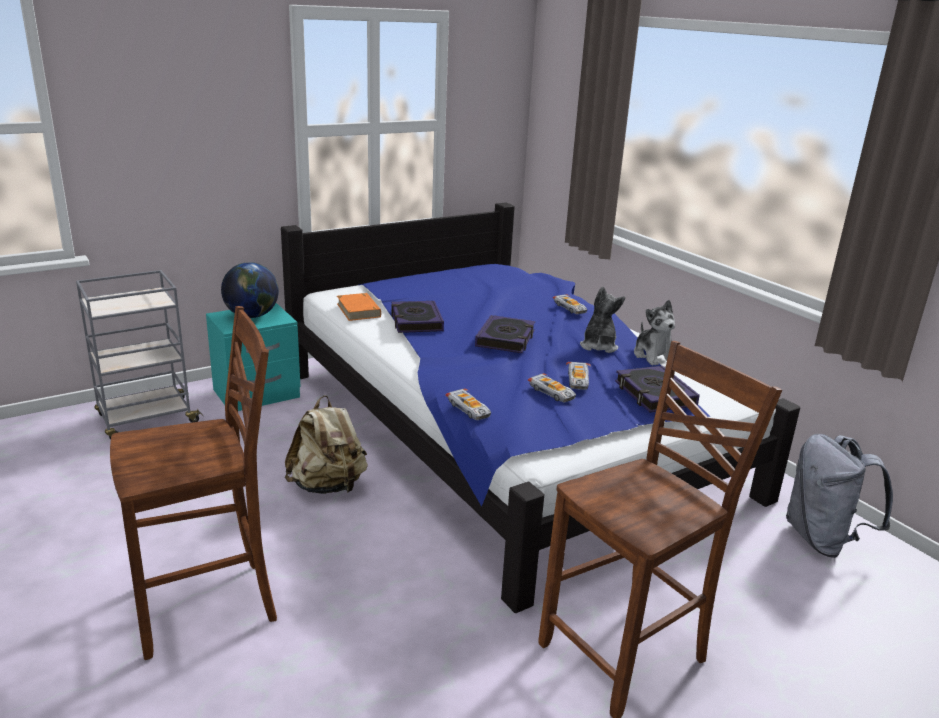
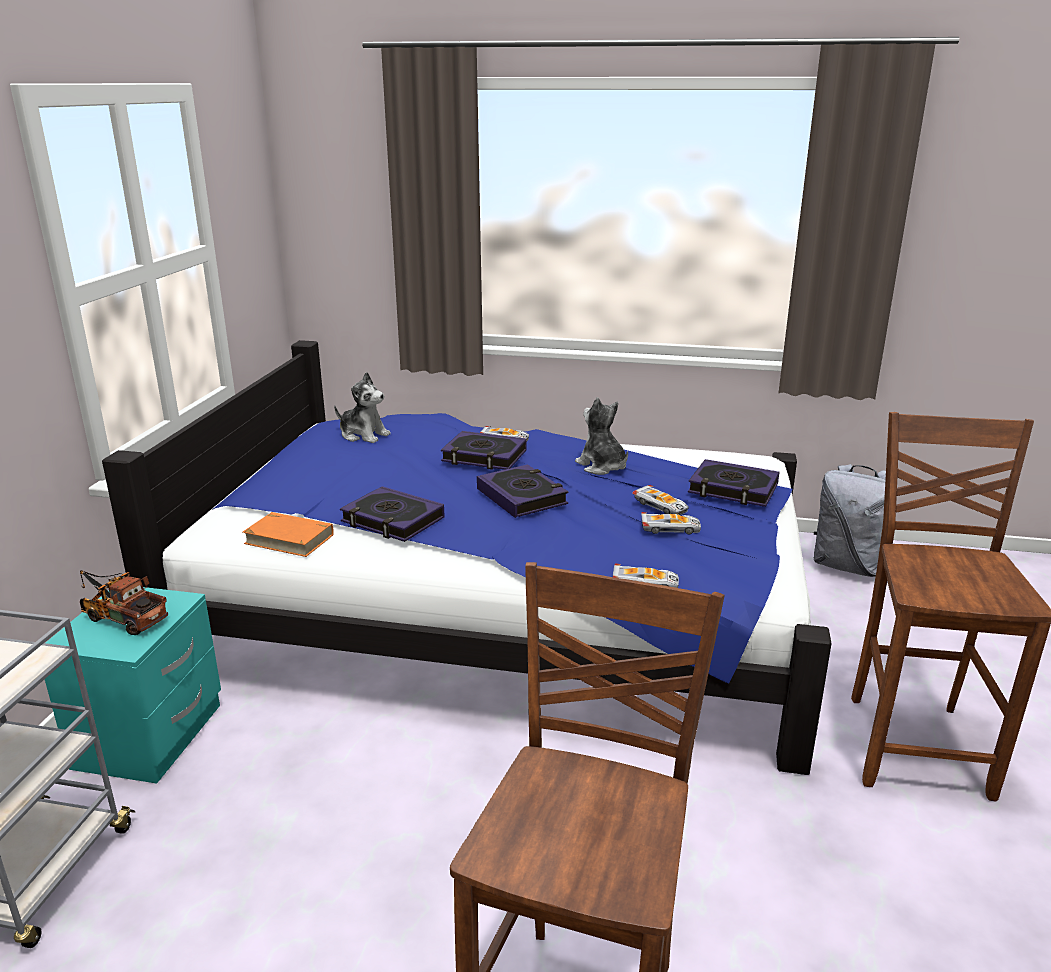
camera: 45 degrees left, 0 degrees up
(252, 315) = (122, 617): globe -> toy truck
(328, 486) = (447, 784): beige backpack -> none
(534, 311) = (484, 456): none -> book
(653, 356) = (653, 456): plush toy -> plush toy (363, 435)

